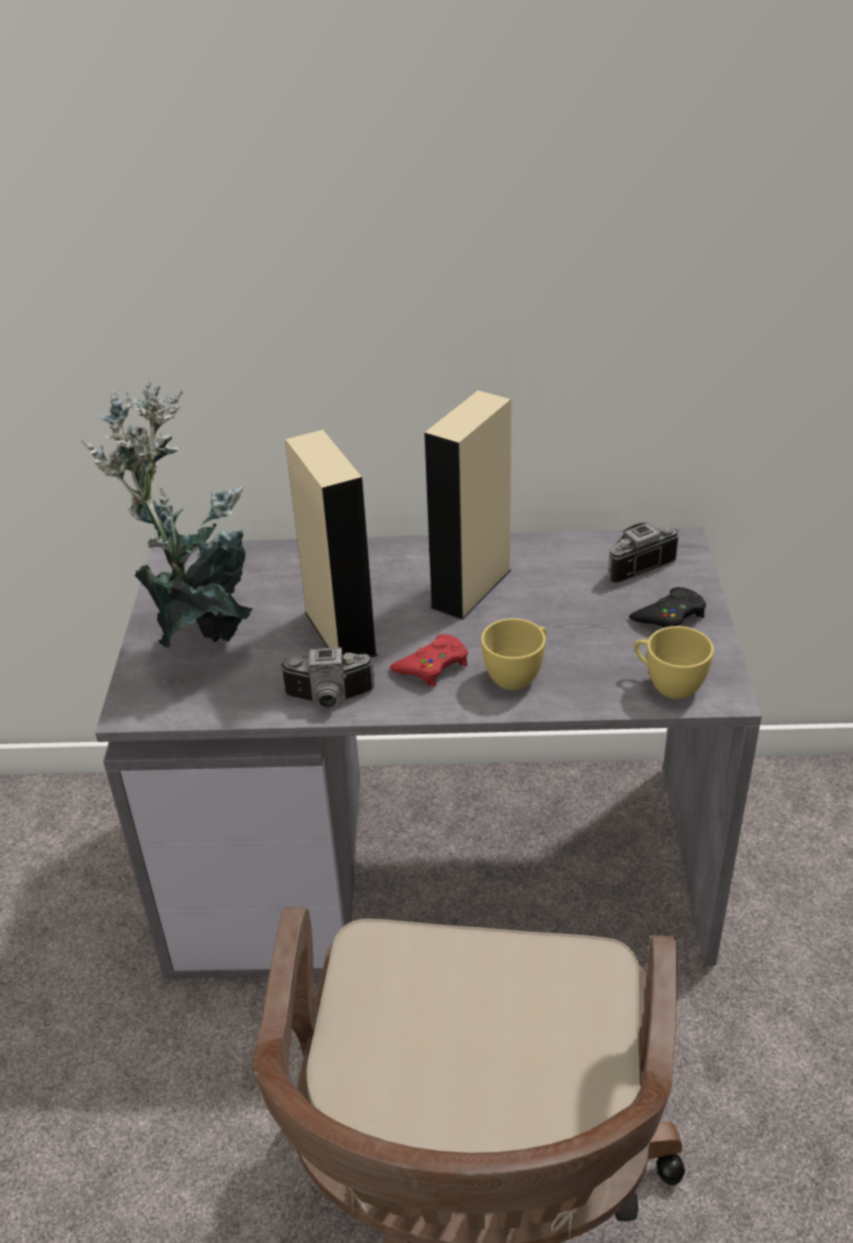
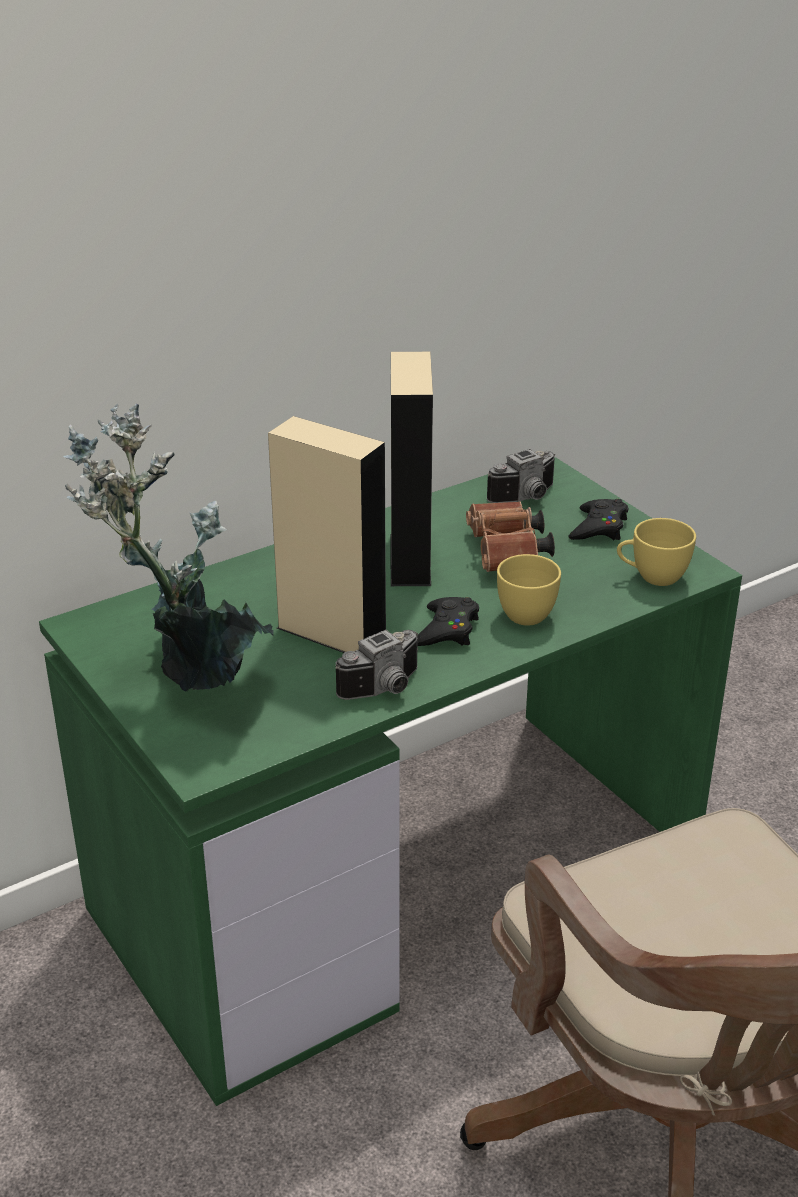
camera: 35 degrees left, 5 degrees down
(433, 666) = (447, 630): red game controller -> black game controller
(441, 862) = (400, 877): grey desk -> green desk
(558, 614) = (507, 555): none -> brown binoculars
(634, 564) = (527, 498): camera -> camera turned 150 degrees counterclockwise

